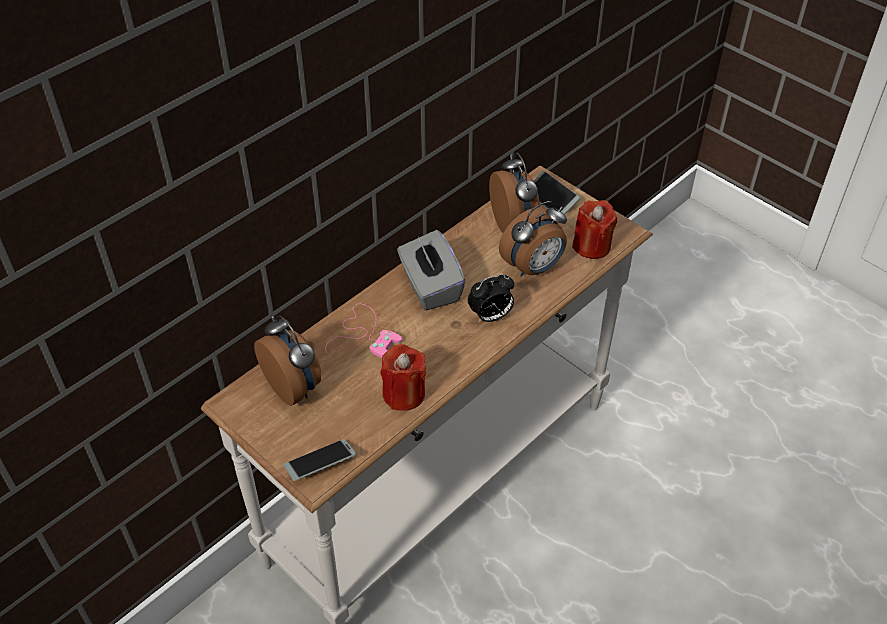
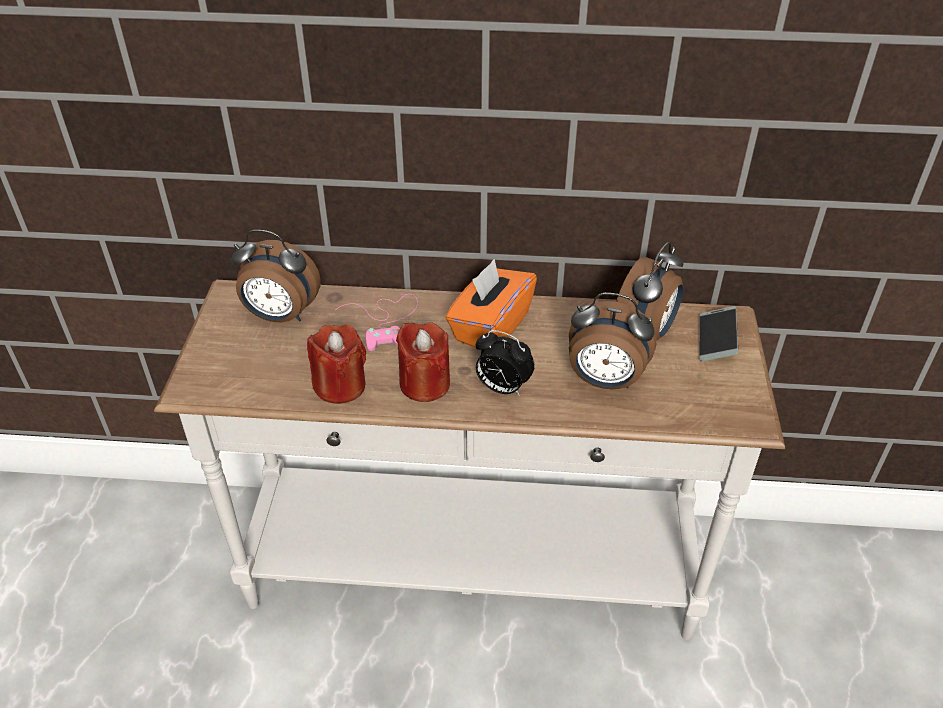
camera: 50 degrees right, 5 degrees down
(294, 387) = (280, 316): alarm clock -> alarm clock turned 90 degrees clockwise
(320, 464) = (207, 381): phone -> none
(430, 287) = (490, 327): grey tissue box -> orange tissue box
(592, 246) = (693, 406): red candle -> red candle (424, 384)

